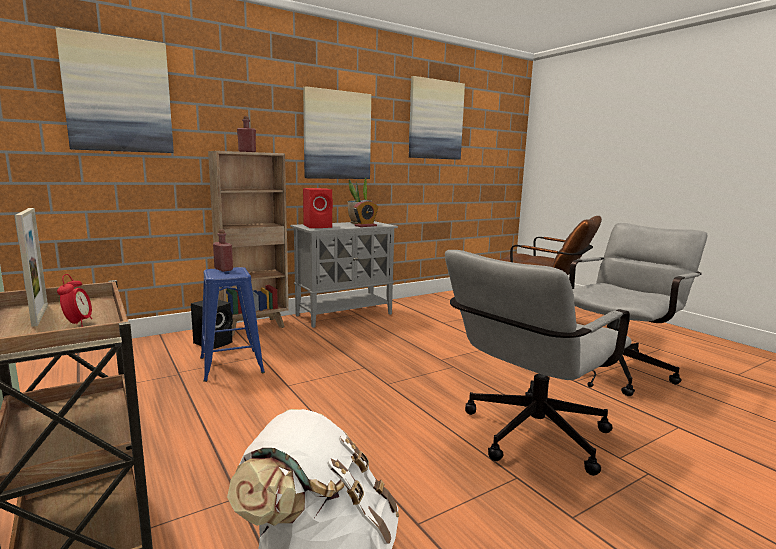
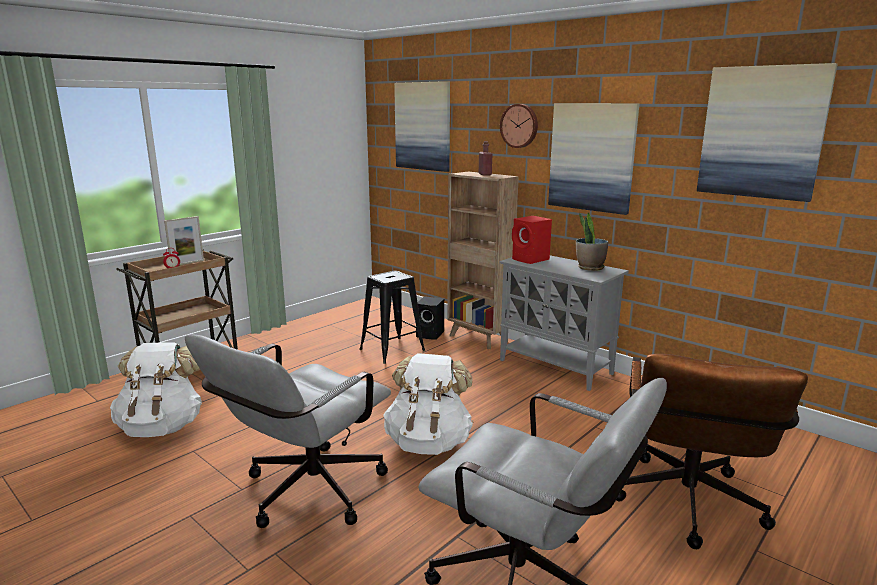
camera: 75 degrees right, 5 degrees up
(223, 269) = (397, 274): red bottle -> none
(231, 365) = (392, 350): blue stool -> black stool
(265, 104) = (519, 126): none -> wall clock
(365, 226) = (569, 272): alarm clock -> none
(446, 373) = (429, 442): none -> white backpack
(527, 438) = (304, 495): grey office chair -> grey office chair turned 90 degrees counterclockwise

